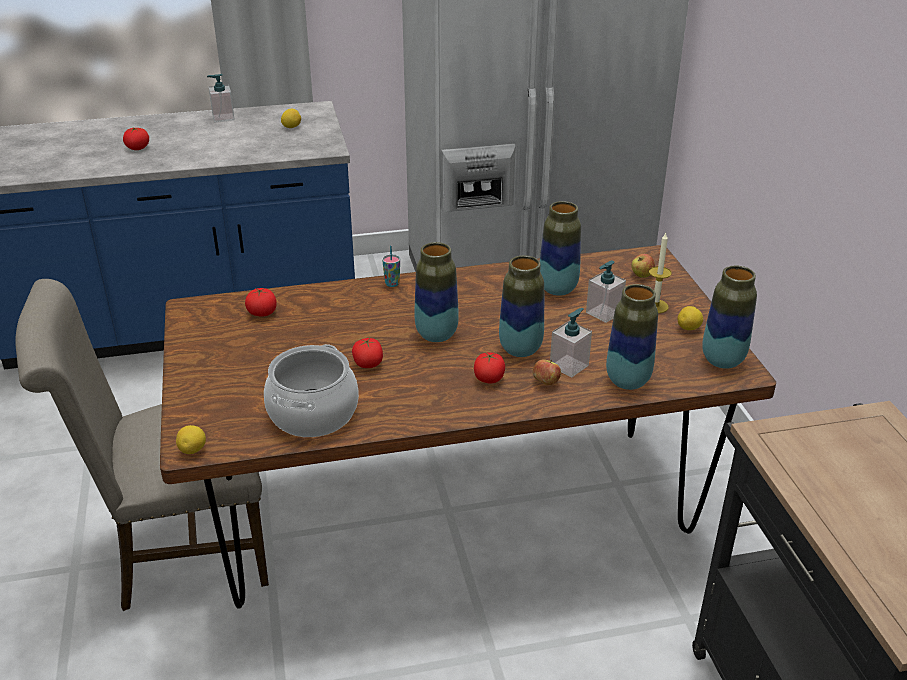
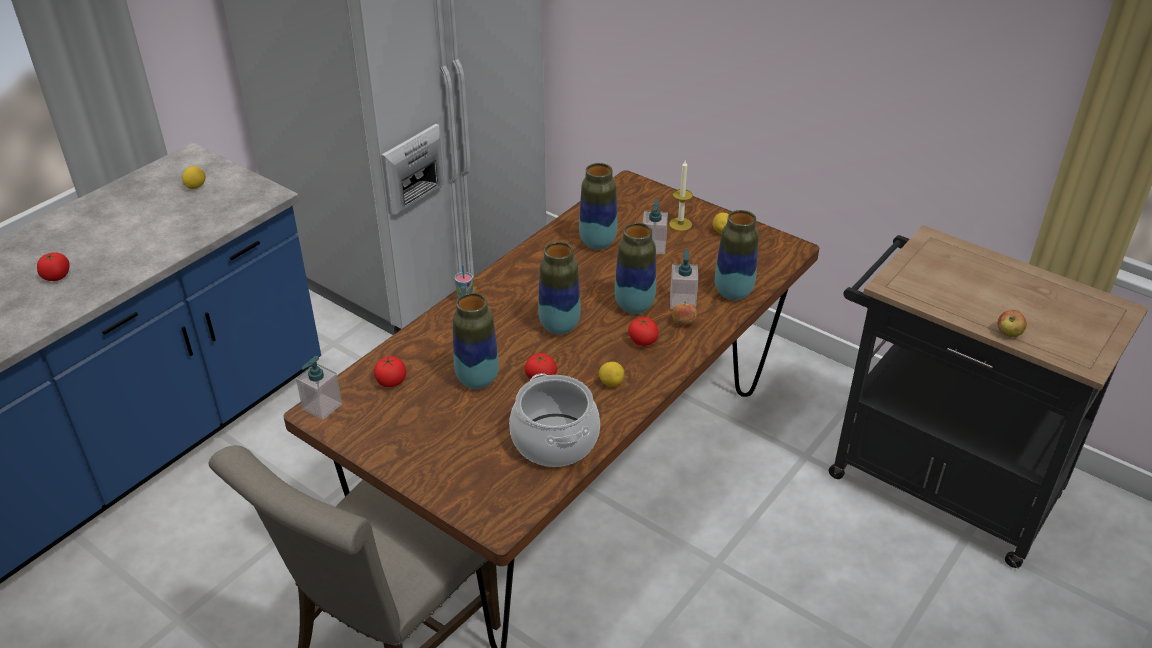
camera: 40 degrees left, 5 degrees up
(193, 450) = (504, 525): lemon -> lemon (611, 383)
(223, 117) = (102, 204): soap dispenser -> soap dispenser (322, 407)
(642, 275) = (641, 203): apple -> apple (1008, 333)
(722, 360) = (770, 246): vase -> vase (477, 380)

